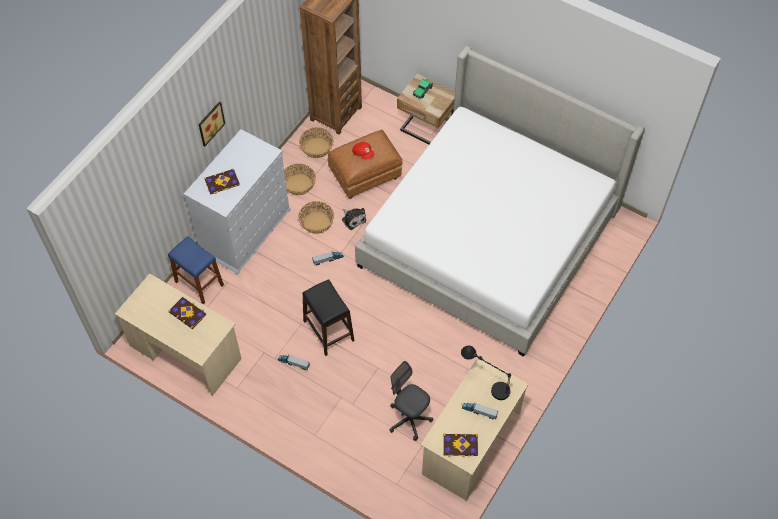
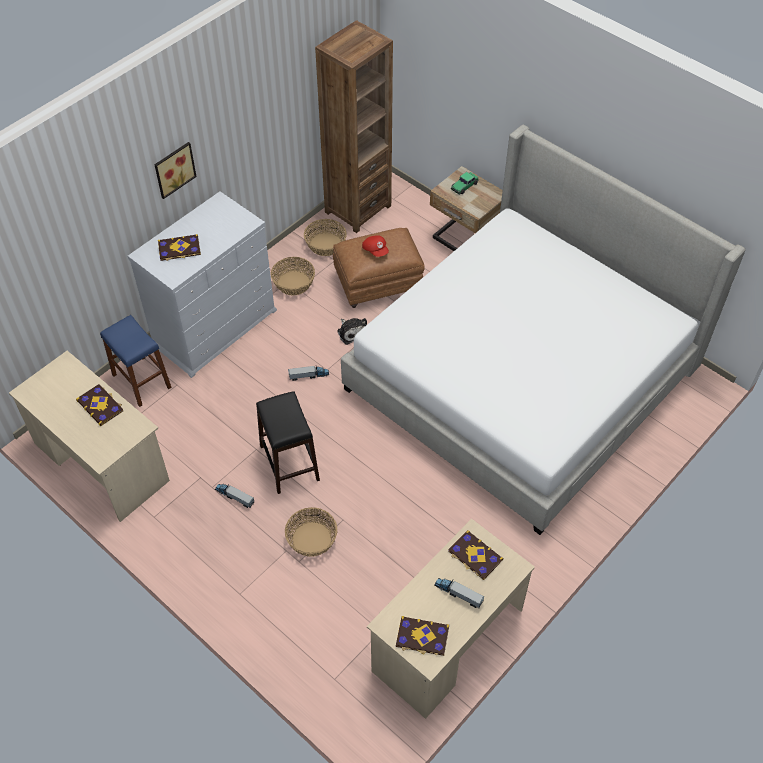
camera: 10 degrees right, 5 degrees down
(316, 223) = (305, 330): basket -> basket (311, 539)
(409, 419) = (370, 594): grey office chair -> none
(485, 383) = (474, 556): black table lamp -> book

